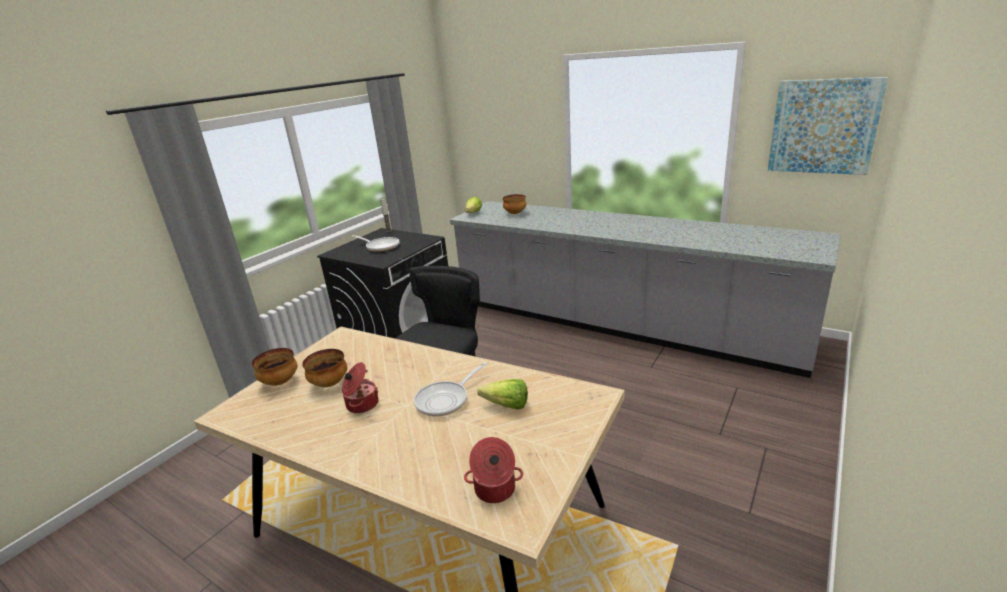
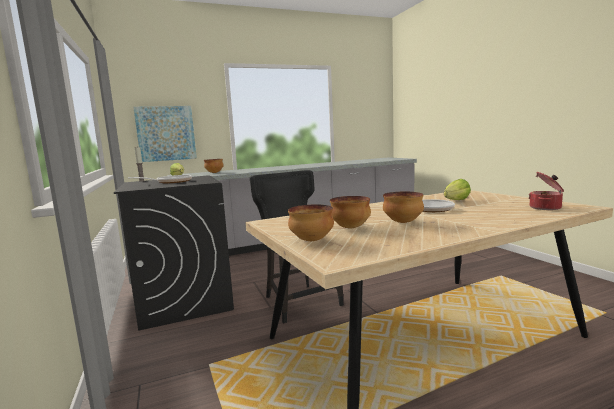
camera: 55 degrees left, 15 degrees down
(361, 404) = (403, 222): cooking pot -> bowl
(823, 126) = (368, 108): picture -> picture (166, 133)

